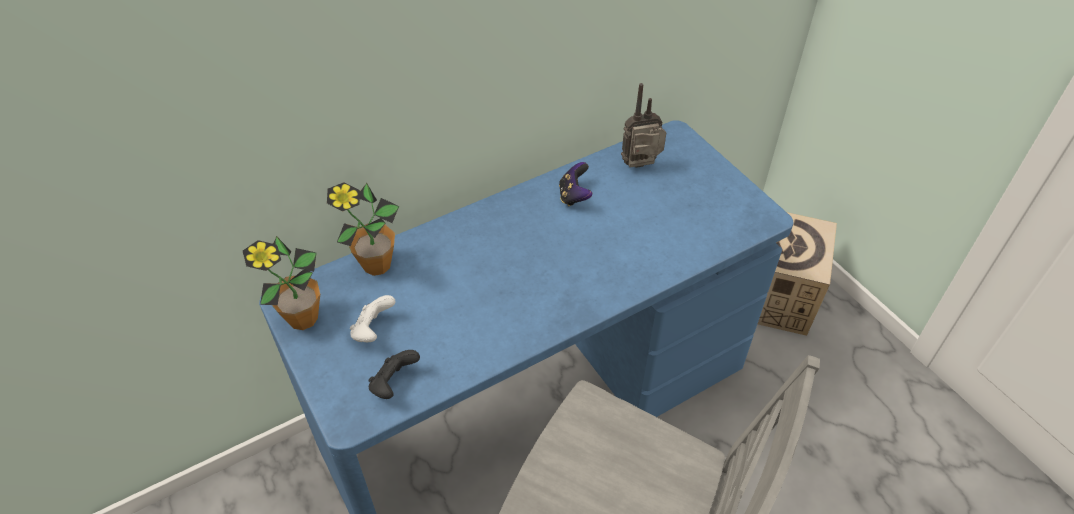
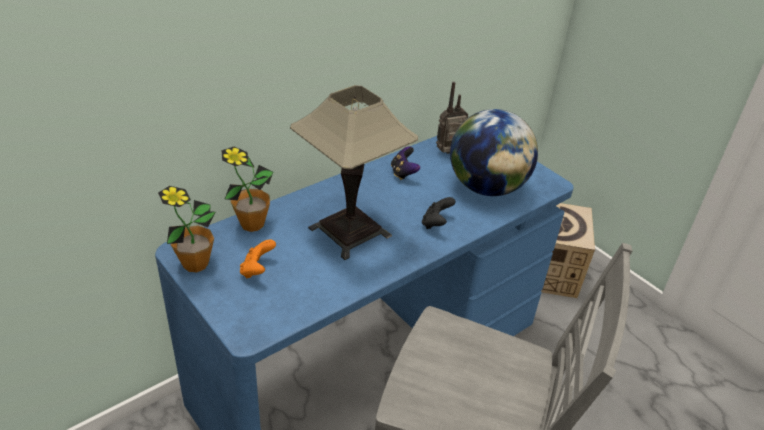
camera: 10 degrees left, 10 degrees down
(373, 330) = (257, 270): white game controller -> orange game controller
(394, 384) = (281, 307): black game controller -> black game controller (436, 223)
(492, 280) = (349, 232): none -> table lamp
(677, 221) = (486, 187): none -> globe

